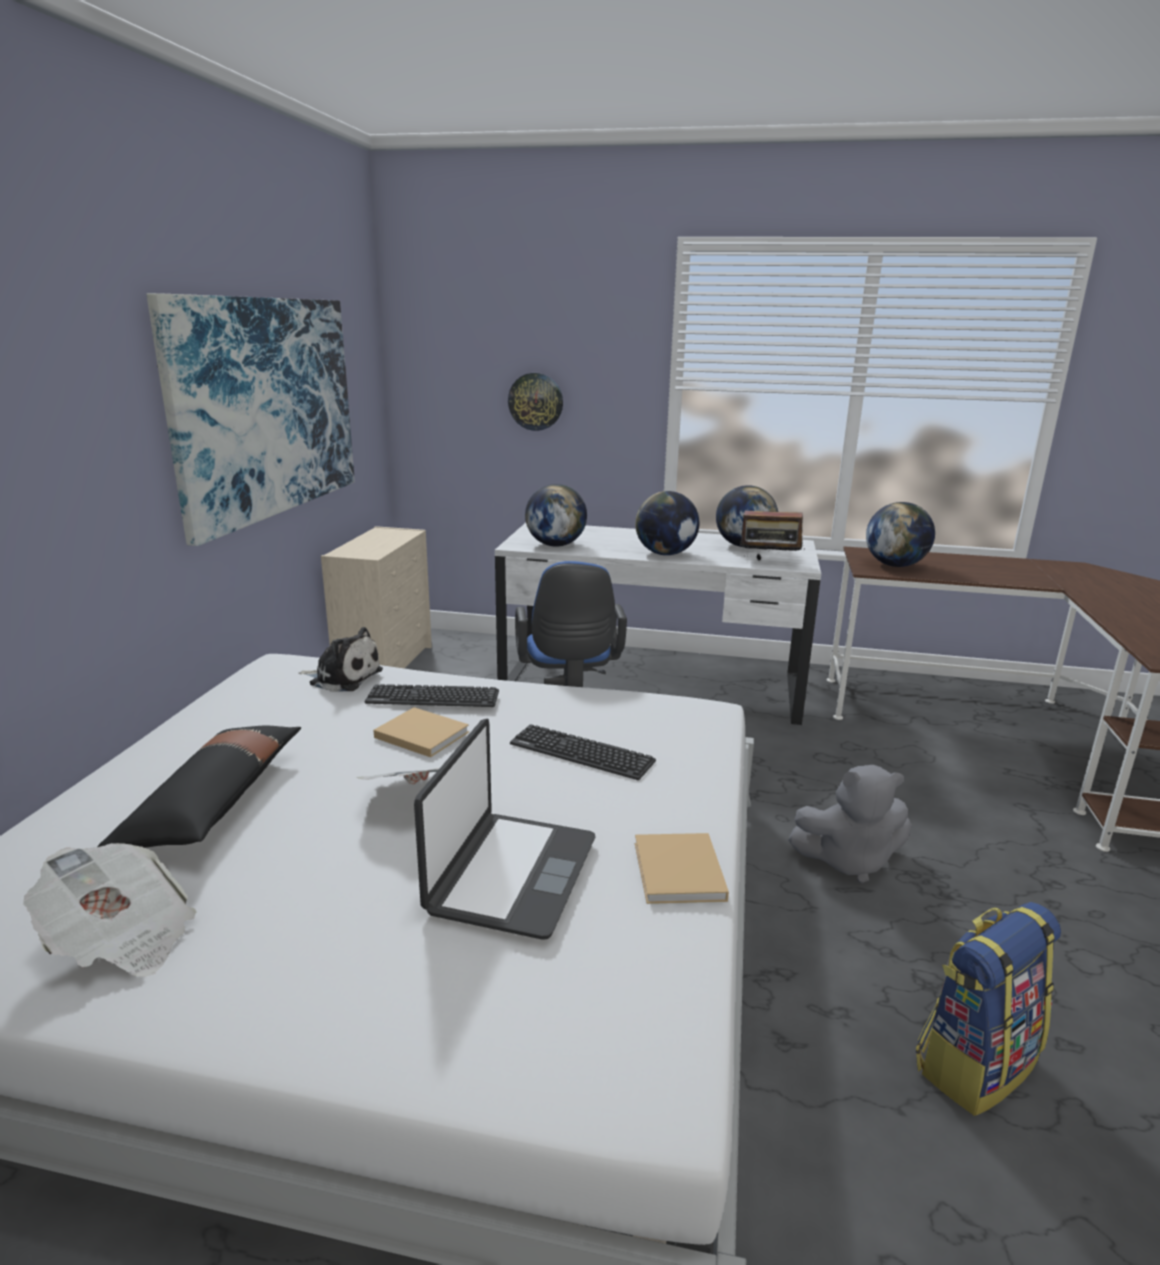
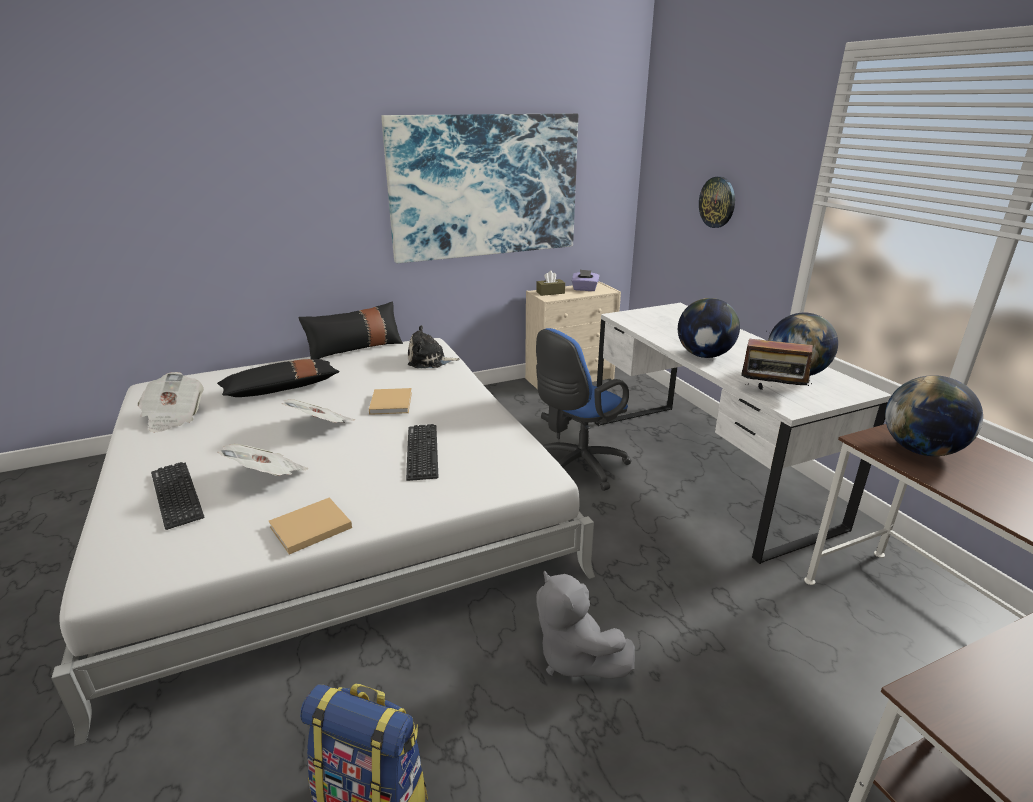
camera: 55 degrees right, 5 degrees up
(186, 710) = (355, 349): none -> black pillow
(343, 677) = (429, 361): plush toy -> plush toy turned 105 degrees clockwise
(357, 550) = (550, 292): none -> brown tissue box
(383, 537) = (584, 289): none -> purple tissue box
(433, 697) = (435, 389): keyboard -> keyboard (176, 495)
(511, 874) = (268, 477): laptop -> newspaper
(555, 545) = (646, 323): globe -> none
(769, 562) = (771, 393): radio -> radio turned 45 degrees counterclockwise

